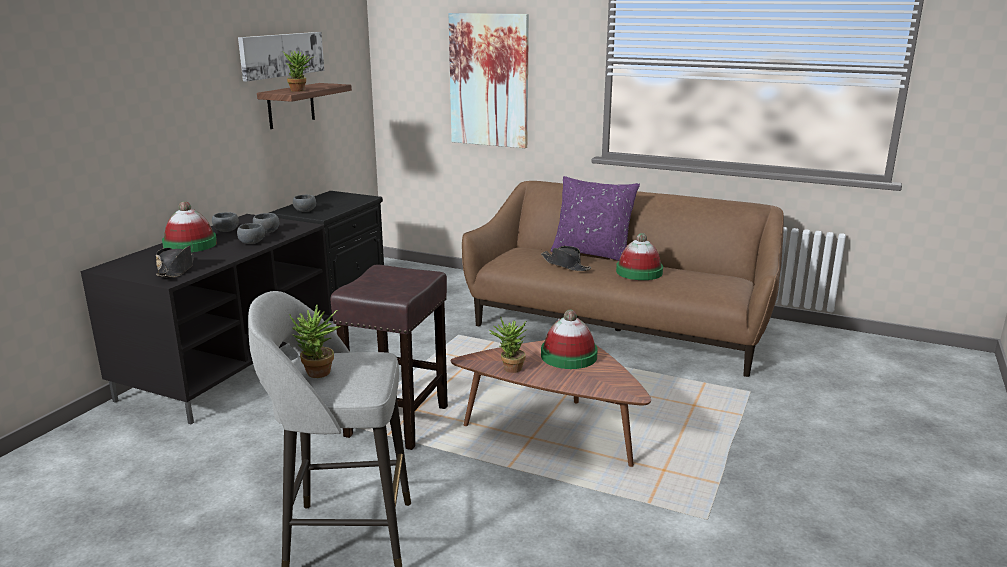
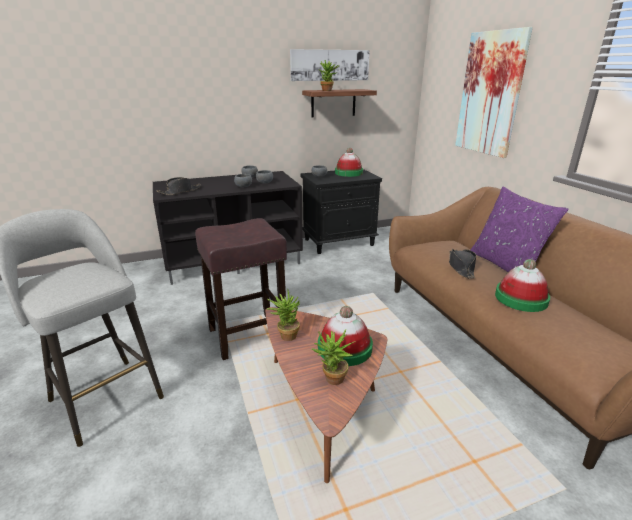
camera: 45 degrees right, 5 degrees up
(190, 245) = (218, 180): hat -> hat (348, 173)
(317, 375) = (57, 278): potted plant -> potted plant (332, 380)

